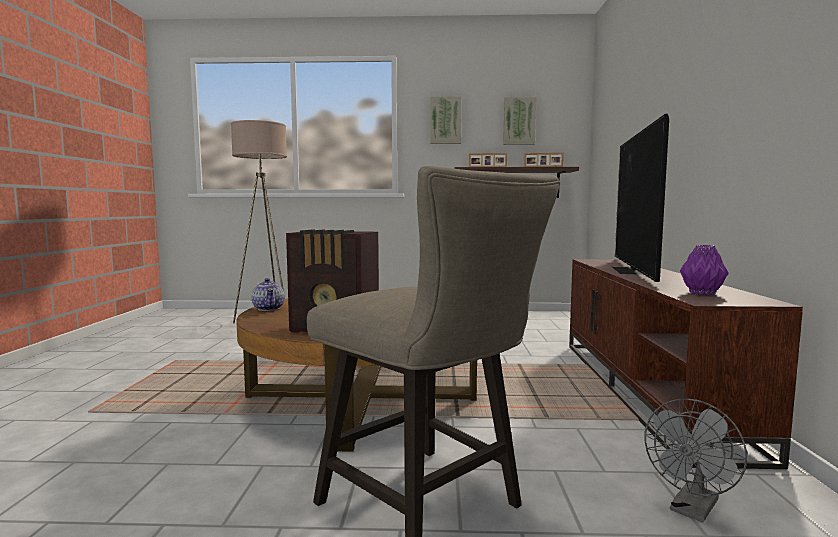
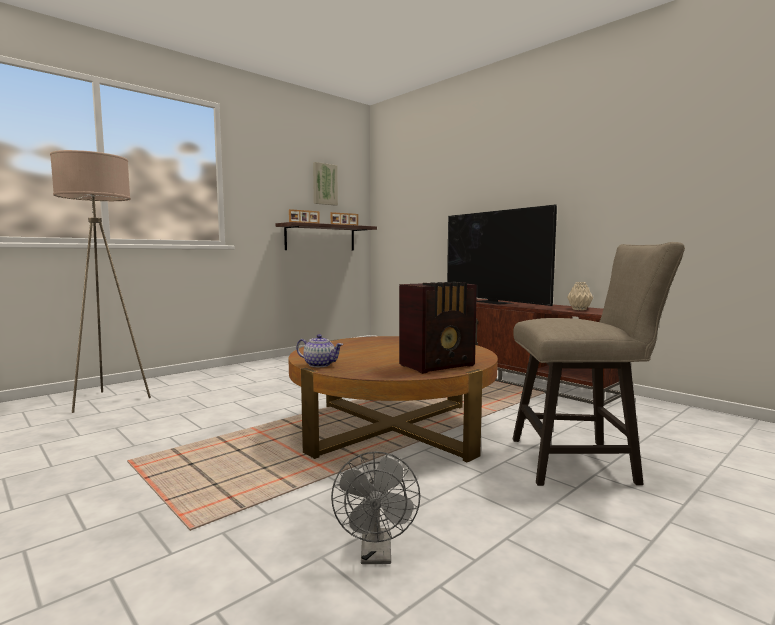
camera: 45 degrees left, 0 degrees up
(445, 120) = (267, 176): picture -> none
(692, 510) = (640, 420): grey fan -> grey fan (377, 555)
(701, 293) = (579, 309): purple vase -> beige vase

